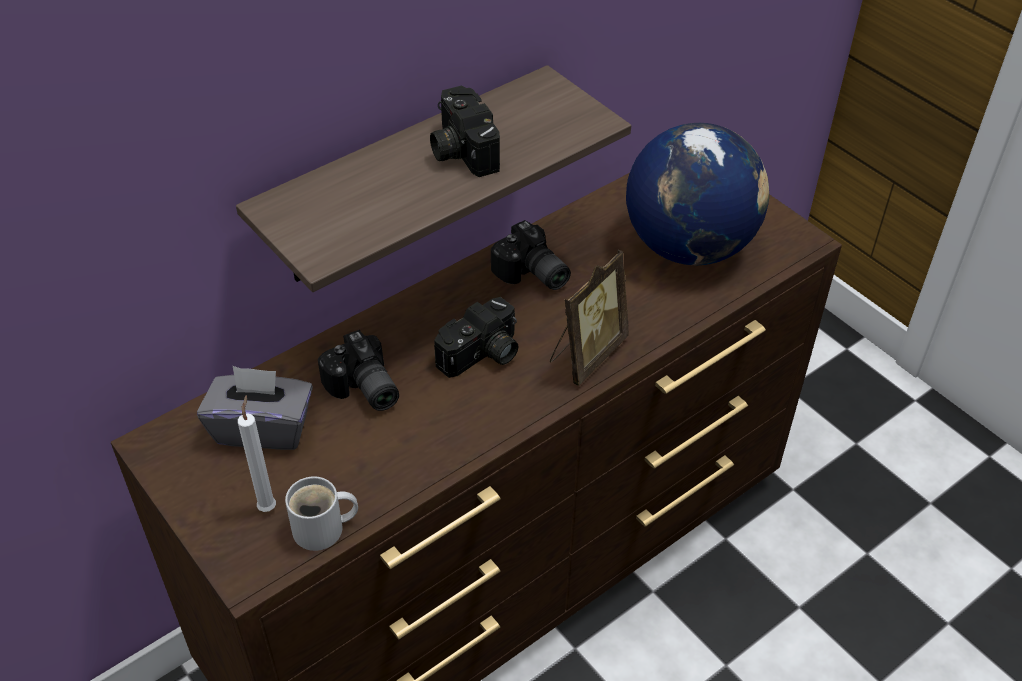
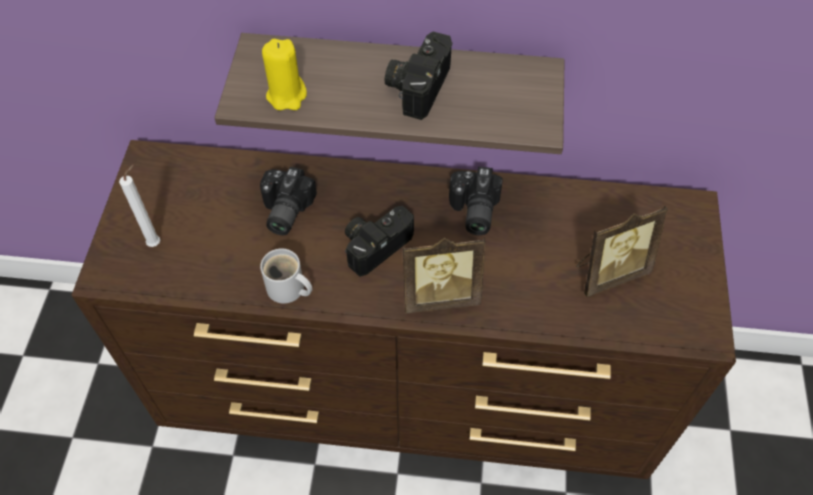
camera: 45 degrees right, 10 degrees up
(262, 428) = (206, 192): grey tissue box -> none
(323, 530) = (165, 282): white mug -> white mug (288, 290)
(356, 225) = (287, 96): none -> yellow candle
(482, 356) = (375, 244): camera -> camera turned 135 degrees clockwise
(689, 246) = (609, 272): globe -> picture frame

